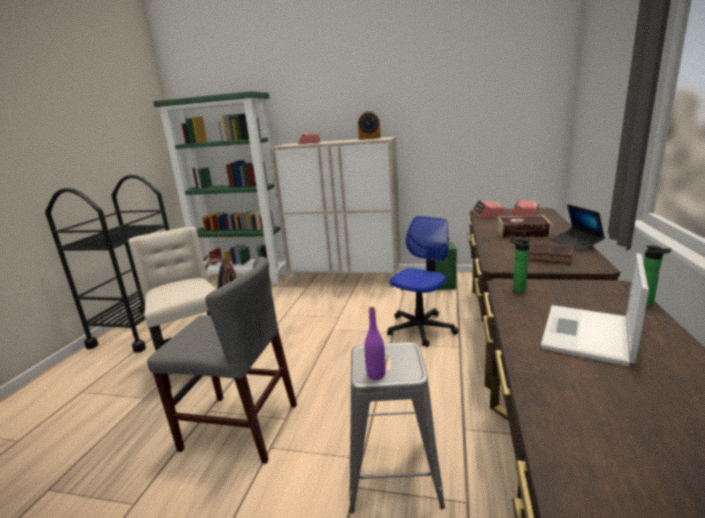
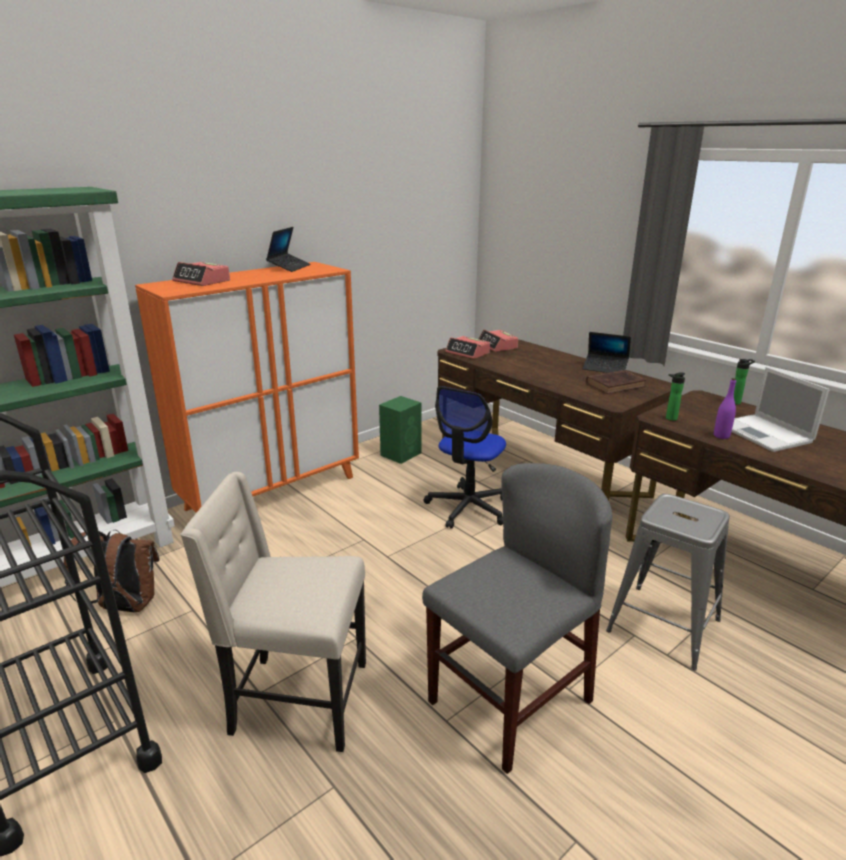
camera: 55 degrees left, 5 degrees up
(346, 279) = (272, 492): beige cabinet -> orange cabinet
(369, 138) = (289, 267): alarm clock -> laptop
(376, 375) = (704, 527): purple bottle -> purple bottle (721, 436)
(420, 328) = (468, 508): office chair -> office chair turned 135 degrees counterclockwise
(522, 233) = (548, 367): book -> none

